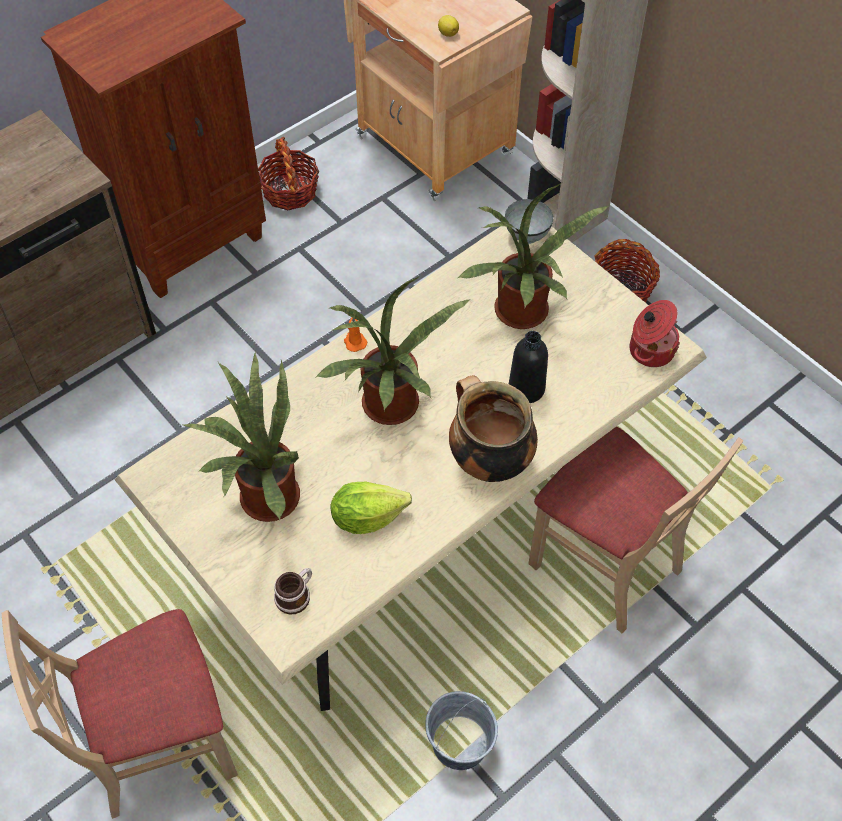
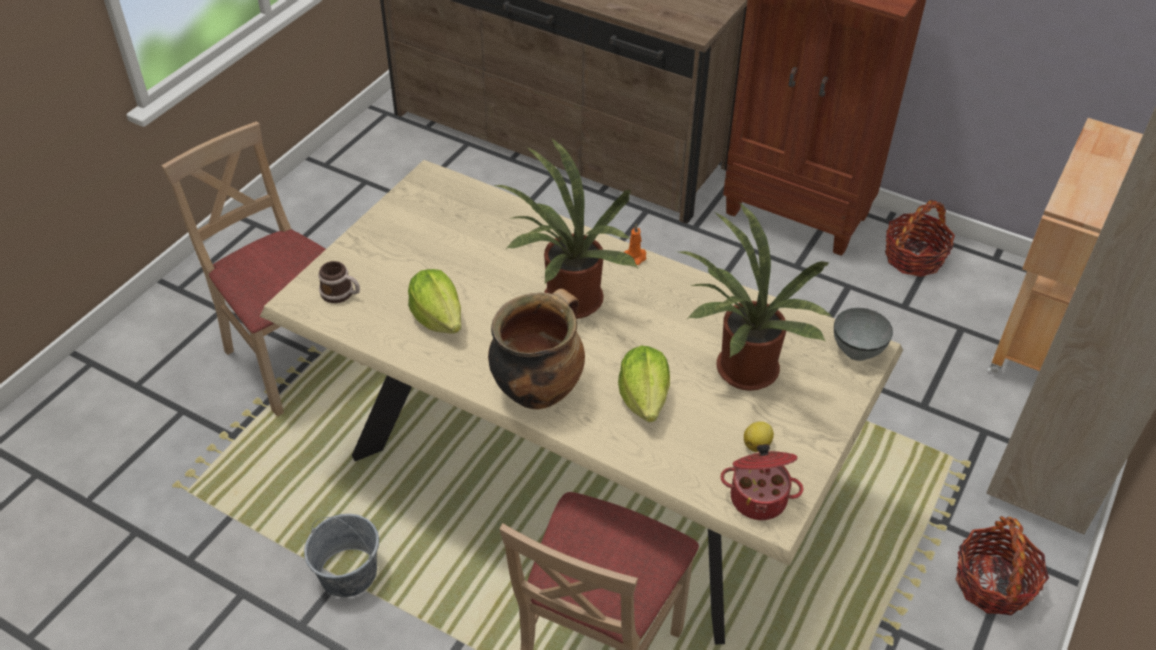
camera: 70 degrees right, 10 degrees down
(263, 496) = (434, 246): potted plant -> none
(448, 33) = (1095, 205): lemon -> lemon (757, 444)
(526, 389) = (644, 398): black bottle -> lettuce

